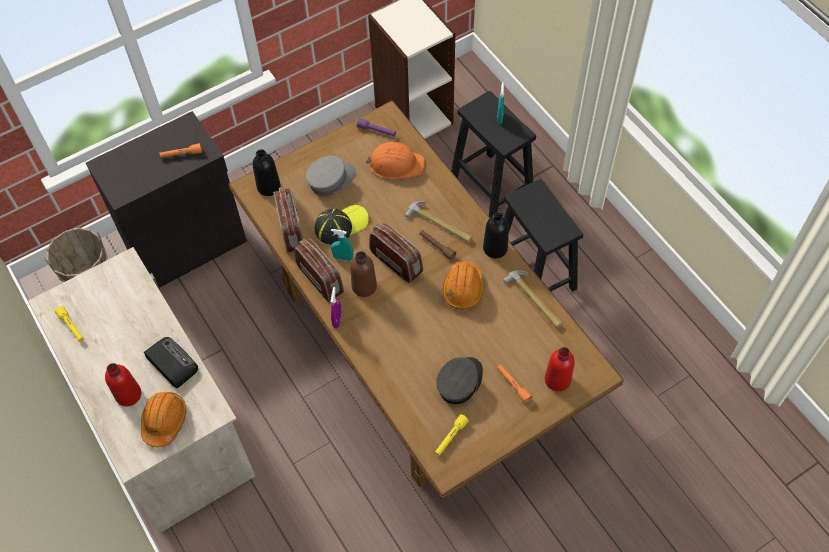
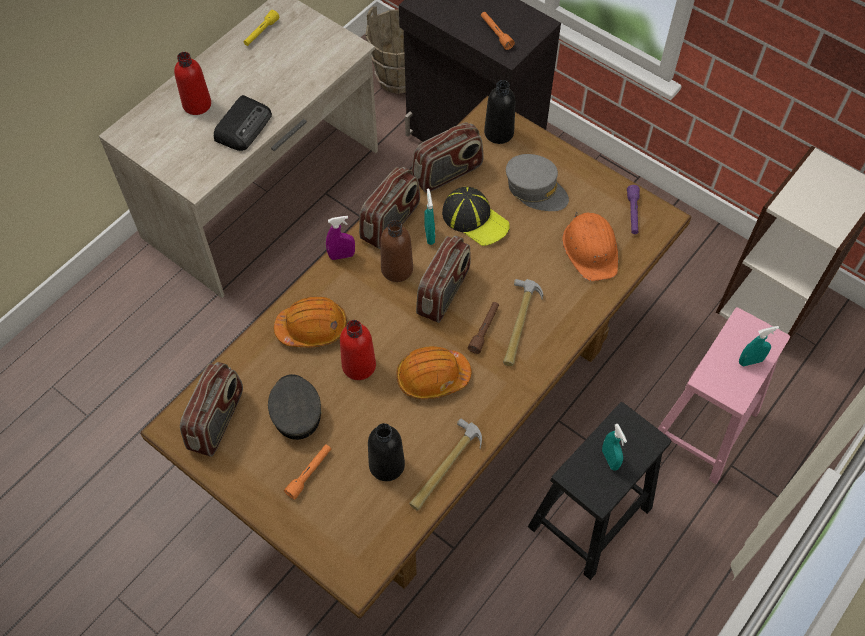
camera: 70 degrees right, 0 degrees up
(164, 421) = (175, 144): orange hard hat -> orange hard hat (312, 328)
(450, 437) = (217, 420): yellow flashlight -> radio
(459, 382) = (295, 410): grey cap -> grey cap turned 120 degrees counterclockwise
(492, 187) = (703, 429): black stool -> pink stool
(495, 248) = (508, 398): black bottle -> black bottle (386, 465)
(543, 216) = (610, 459): none -> turquoise spray bottle
(557, 379) = (333, 526): red bottle -> red bottle (359, 365)

